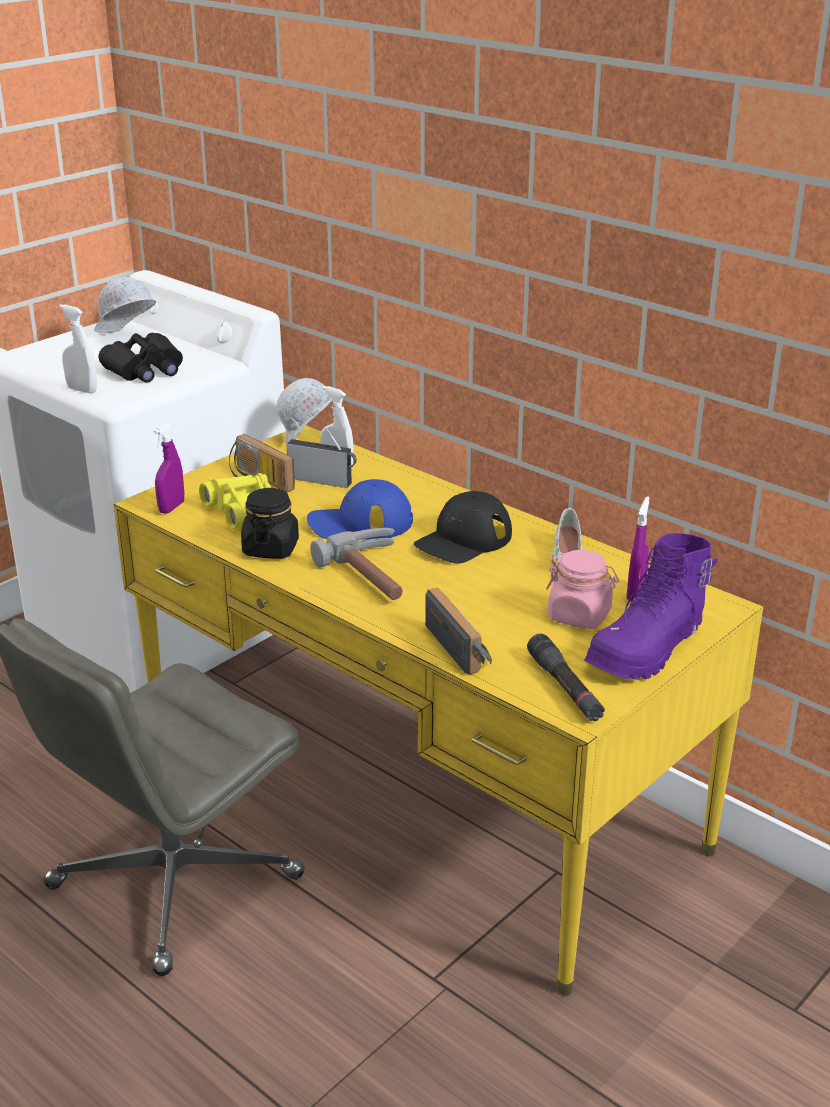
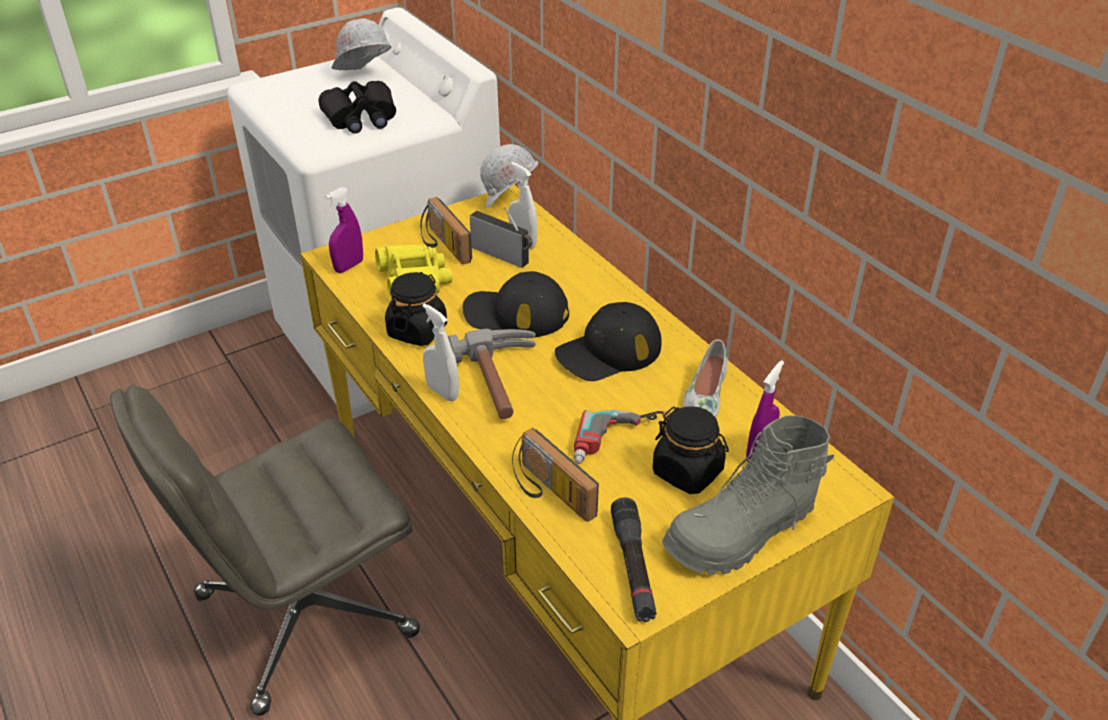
camera: 15 degrees right, 10 degrees up
(82, 390) = (292, 134): white spray bottle -> white spray bottle (442, 392)
(360, 523) = (516, 313): blue cap -> black cap
(462, 648) = (549, 492): radio -> radio turned 150 degrees clockwise
(507, 604) = (618, 442): none -> power drill
(579, 615) = (688, 472): pink jar -> black jar
(647, 650) = (742, 534): purple boot -> grey boot

